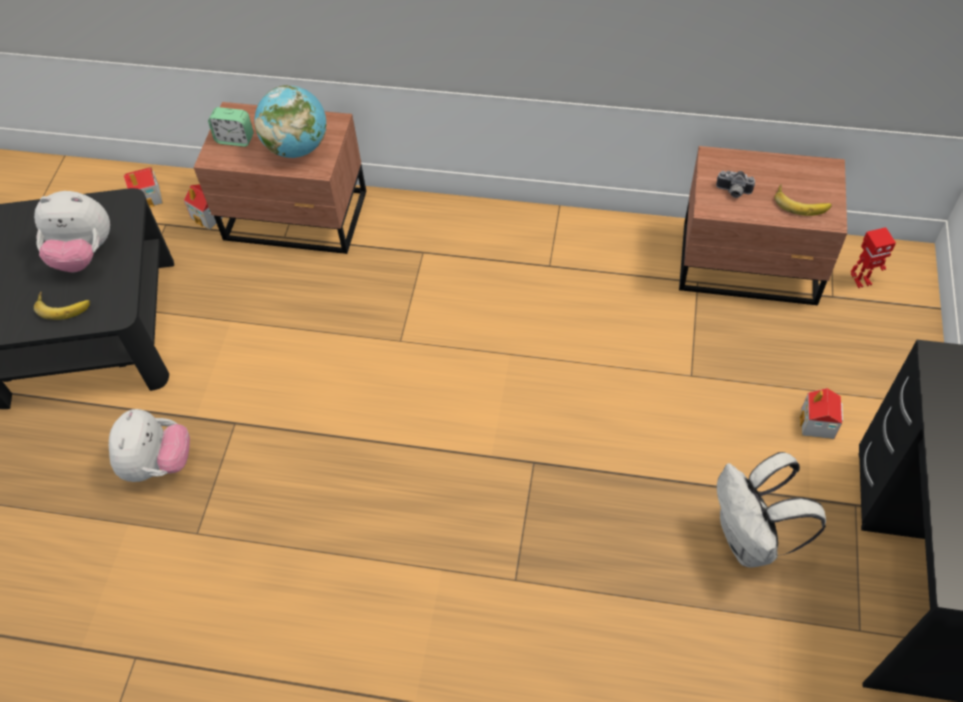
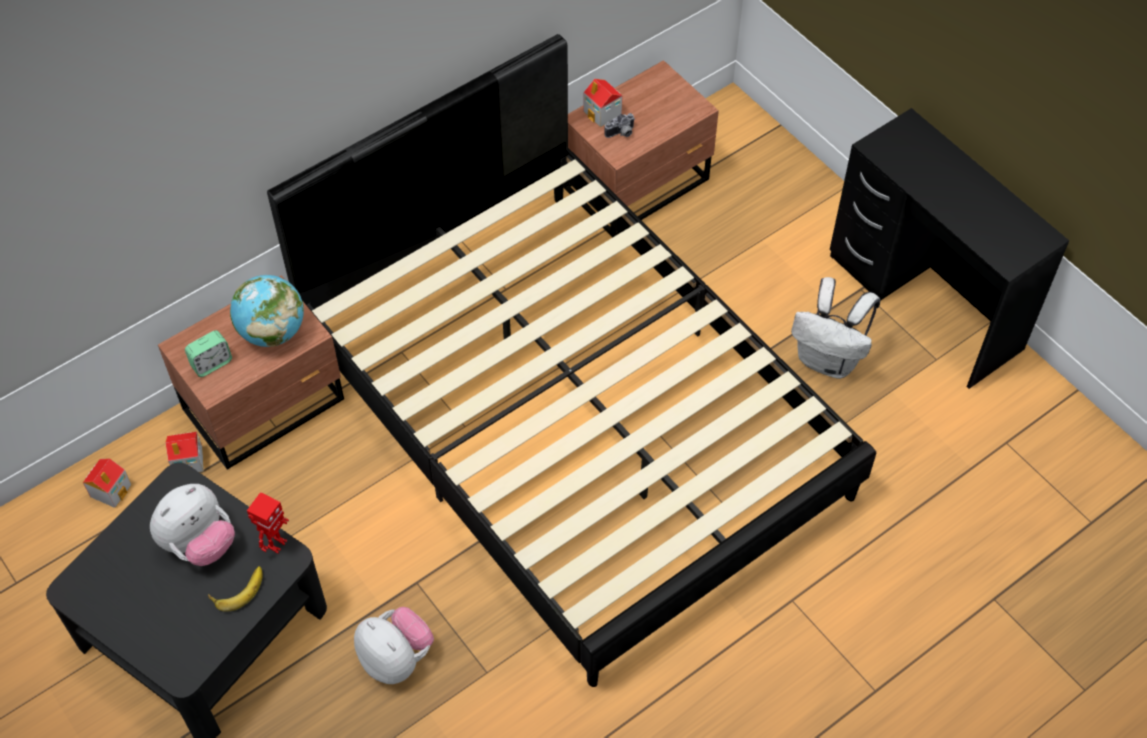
camera: 50 degrees left, 0 degrees up
(486, 400) = (573, 414): none -> black bed
(801, 202) = (670, 109): banana -> none
(817, 424) = (789, 257): toy house -> toy house (602, 113)
(862, 281) = (718, 142): toy robot -> toy robot (276, 544)

